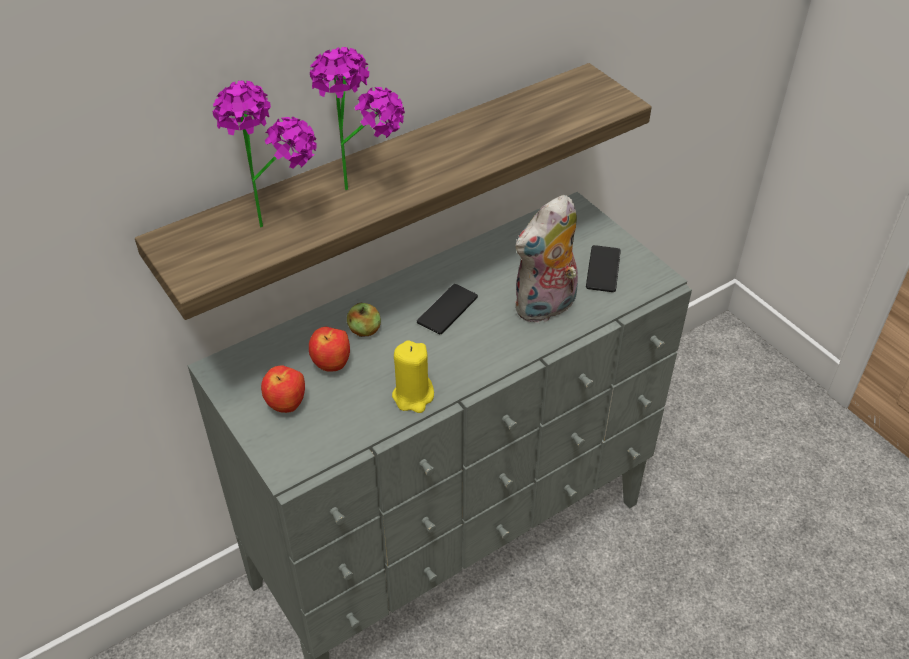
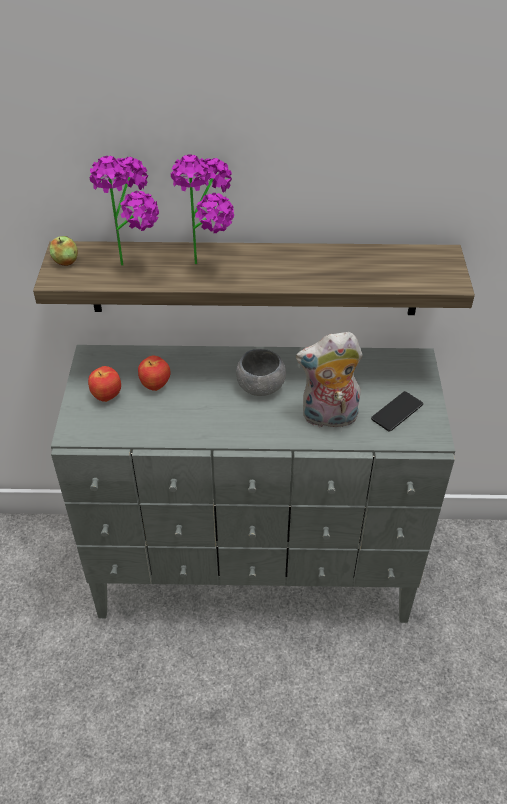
camera: 35 degrees right, 0 degrees up
(364, 330) = (195, 374): apple -> apple (65, 261)
(413, 396) = (185, 431): yellow candle -> none
(447, 310) = (260, 386): phone -> grey bowl

